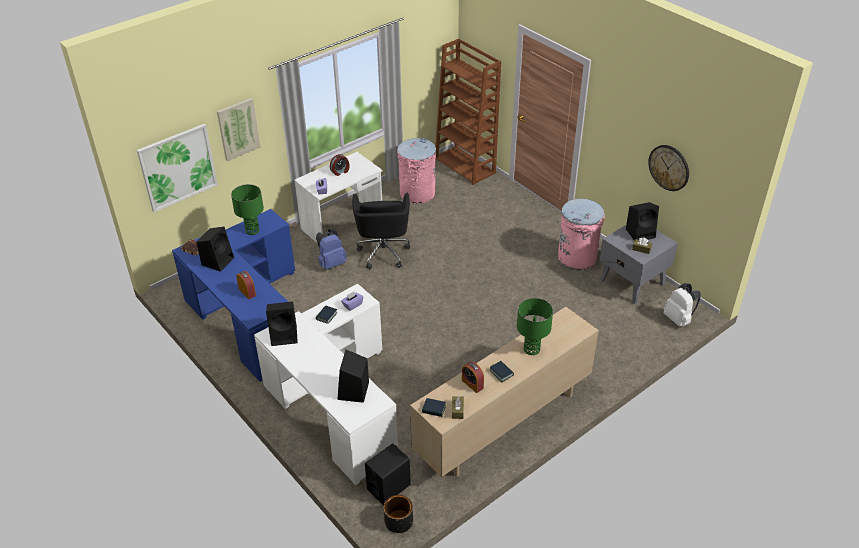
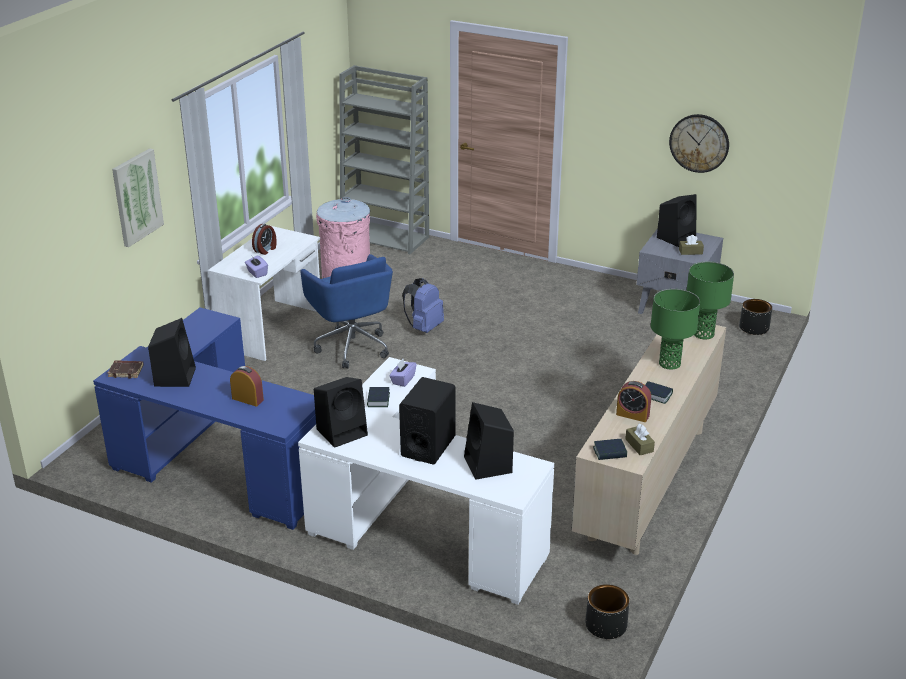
camera: 25 degrees left, 10 degrees down
(178, 167) = (70, 259): picture -> none
(252, 230) = (194, 335): green table lamp -> green table lamp (704, 334)
(331, 263) = (290, 374): blue backpack -> blue backpack (424, 327)
(383, 252) = (351, 346): black office chair -> blue office chair
(389, 487) = (563, 592): black speaker -> black speaker (428, 446)
(465, 166) = (386, 237): brown bookcase -> grey bookcase
(577, 258) = (594, 297): pink trash can -> none
(678, 319) = (754, 328): white backpack -> black planter

